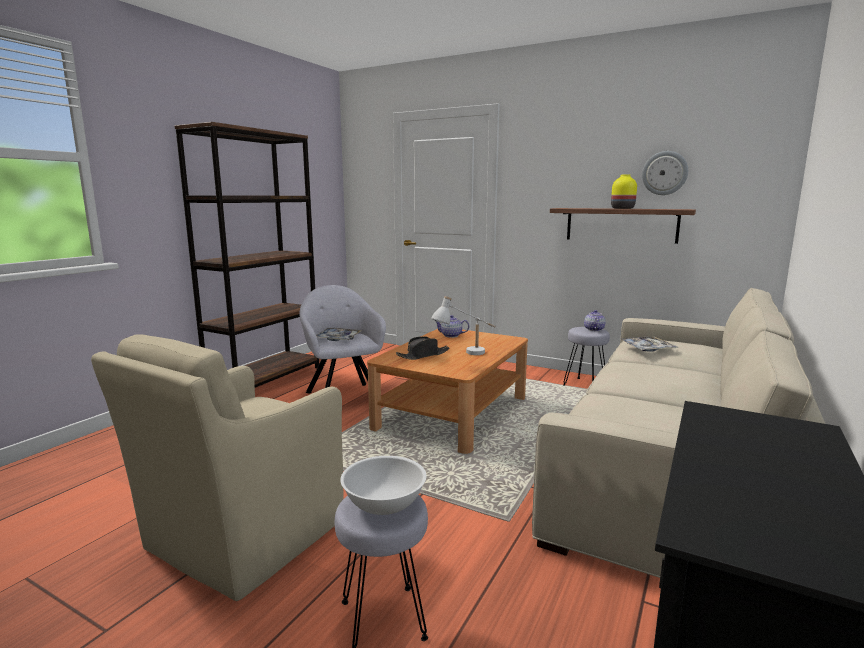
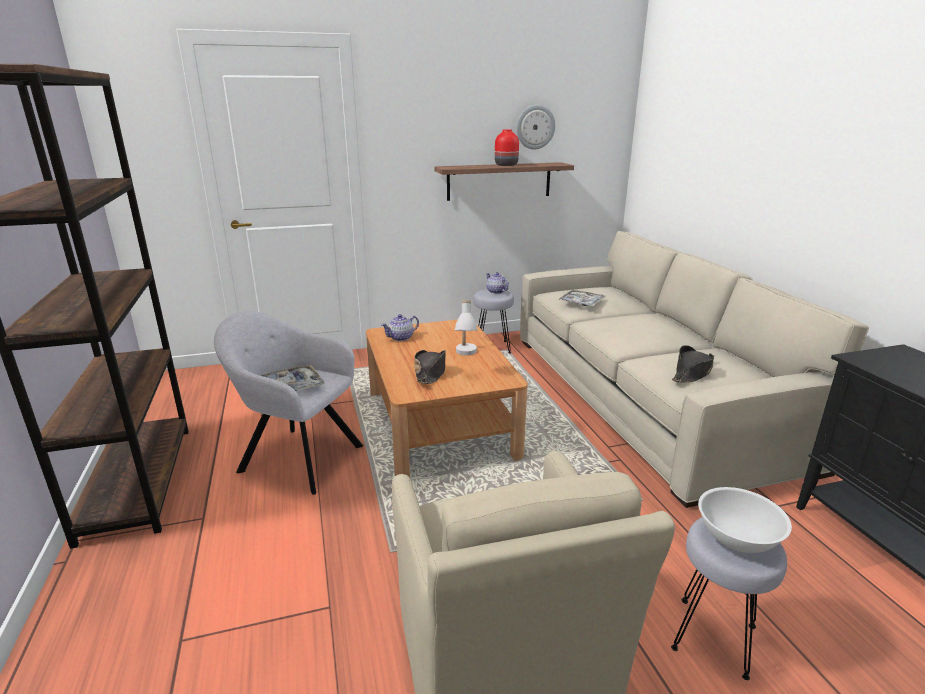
camera: 45 degrees left, 10 degrees up
(622, 208) = (505, 165): yellow vase -> red vase
(623, 414) = (692, 373): none -> black hat

